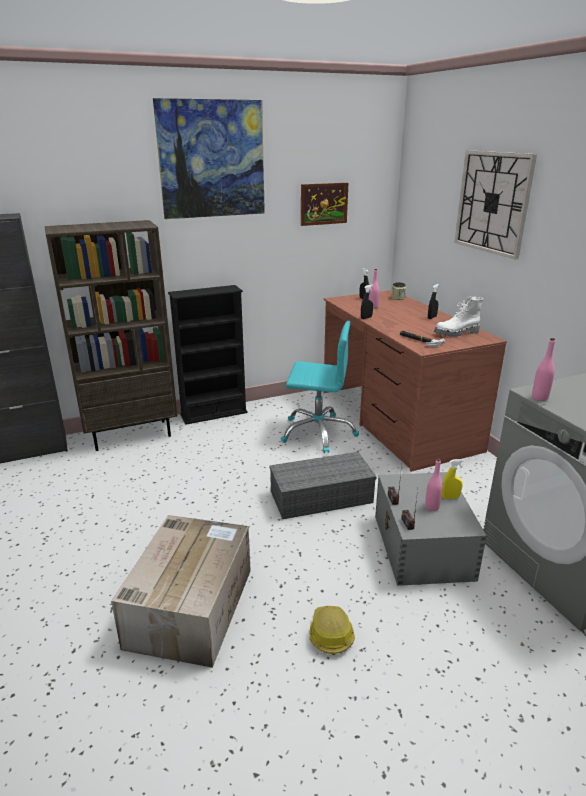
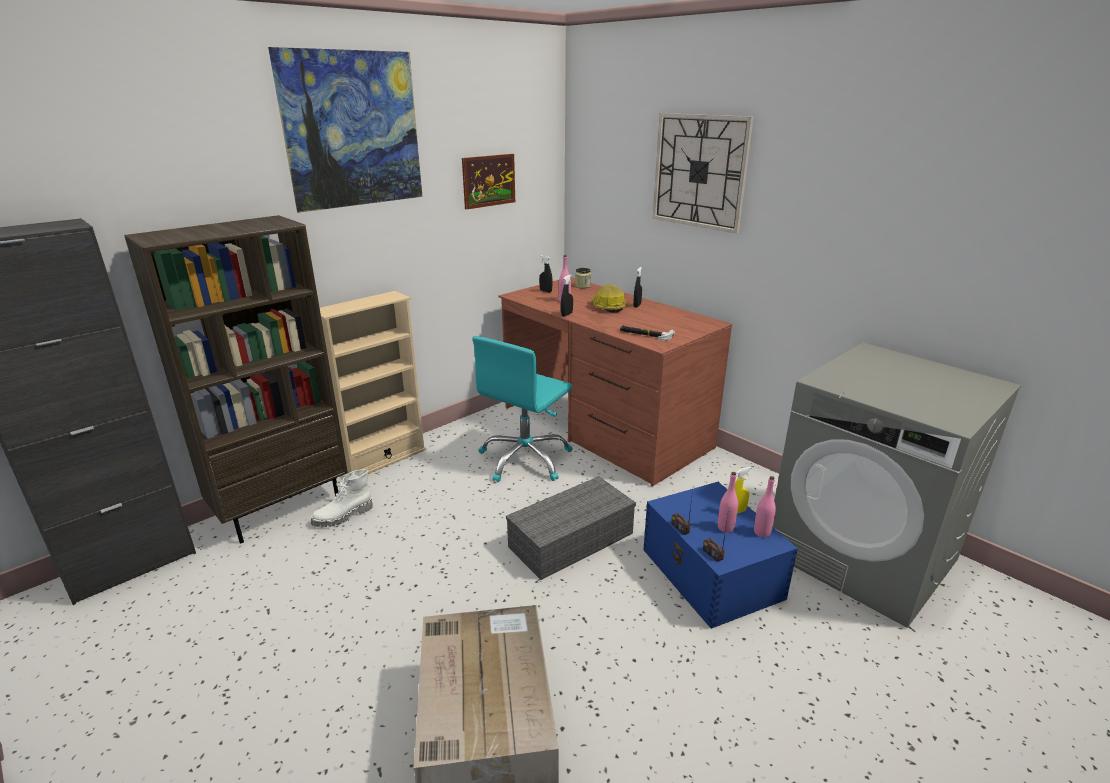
camera: 20 degrees left, 0 degrees up
(214, 414) = (383, 459): black bookcase -> beige bookcase
(318, 432) = (525, 459): turquoise office chair -> turquoise office chair turned 135 degrees clockwise
(330, 634) = (672, 713): hard hat -> hard hat (607, 307)
(422, 547) = (711, 574): grey storage box -> blue storage box
(456, 333) = (677, 321): white boot -> white boot (343, 516)
(539, 398) = (833, 386): pink bottle -> pink bottle (762, 532)

